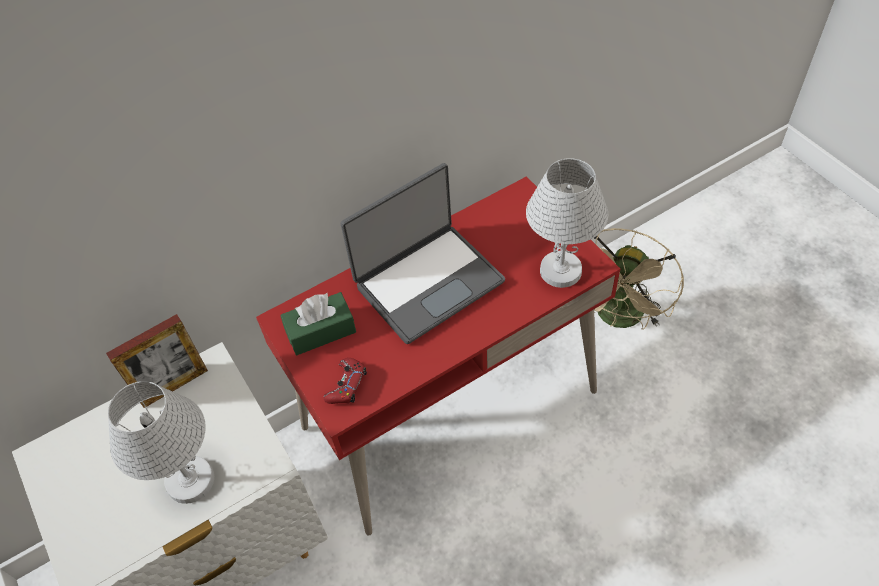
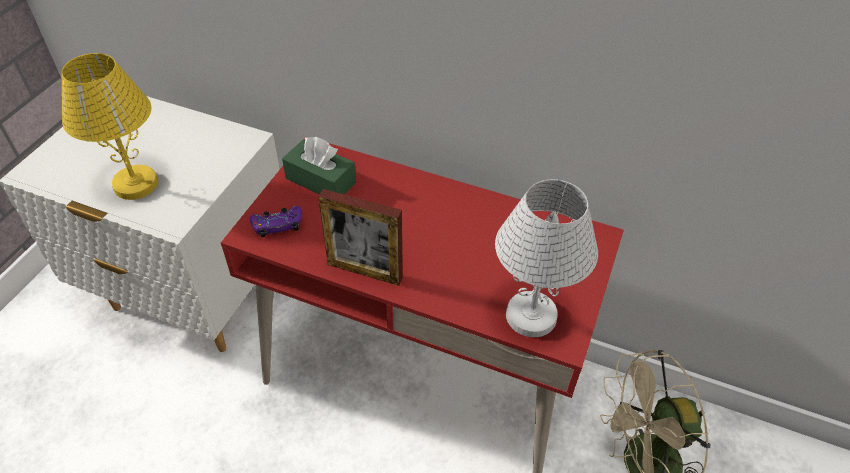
camera: 50 degrees right, 5 degrees down
(174, 385) = (214, 130): picture frame -> picture frame (365, 271)
(190, 481) = (135, 185): white table lamp -> yellow table lamp
(346, 385) = (278, 225): red game controller -> purple game controller
(428, 282) = (429, 222): laptop -> none

